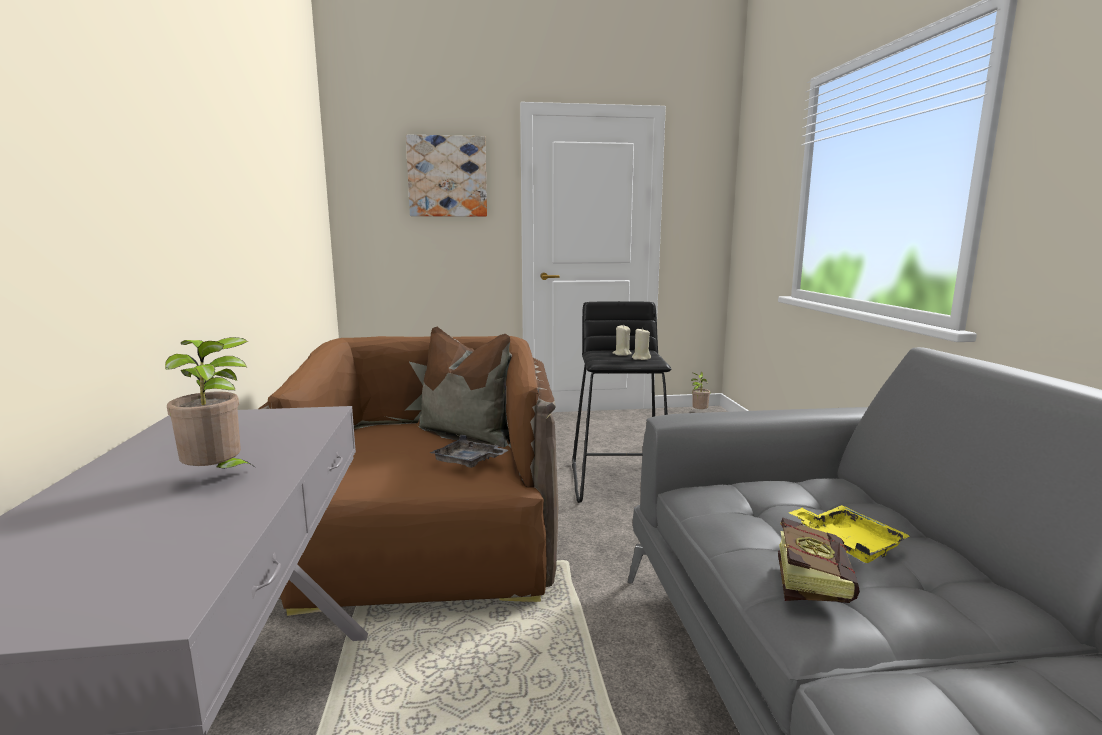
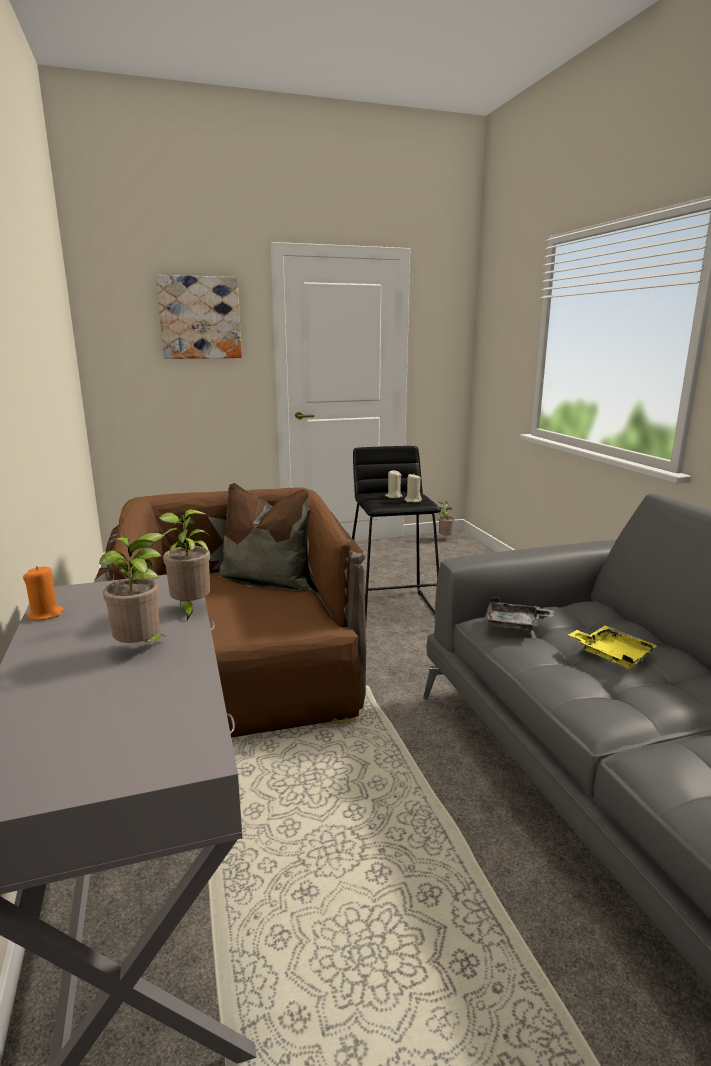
camera: 10 degrees left, 5 degrees up
(155, 436) = (45, 614): none -> orange candle
(307, 441) = (190, 610): none -> potted plant
(468, 461) = (284, 608): grey tray -> grey tray (514, 624)
(810, 582) = (593, 687): book -> none

